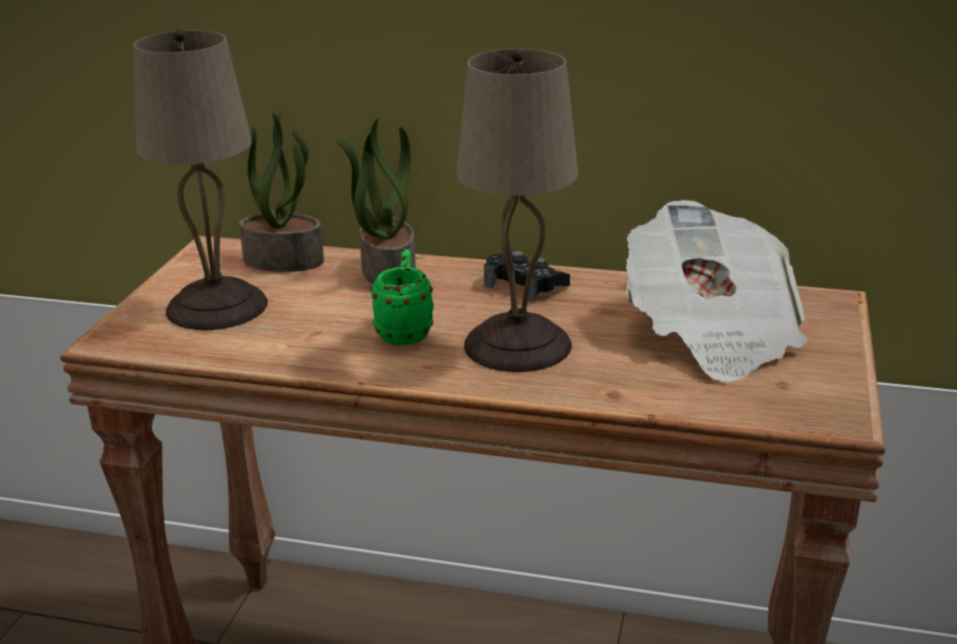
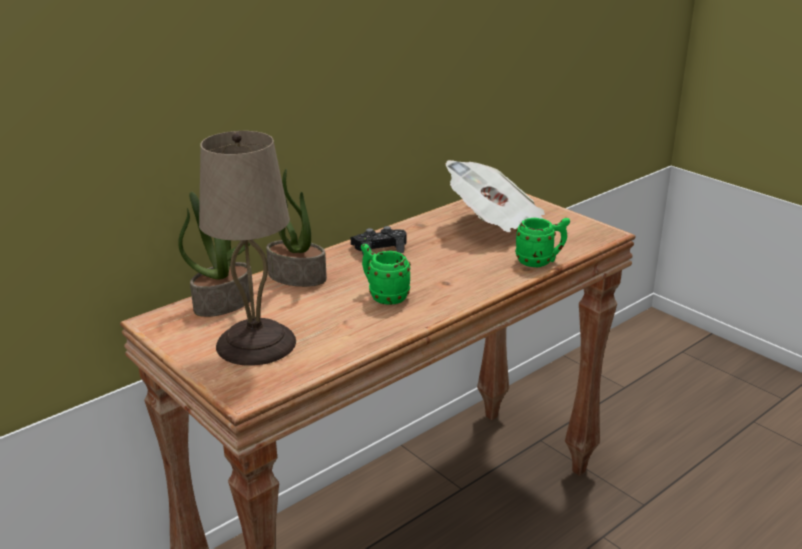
camera: 55 degrees left, 0 degrees up
(520, 344) = (445, 272): beige table lamp -> none
(652, 397) = (540, 261): none -> green mug

